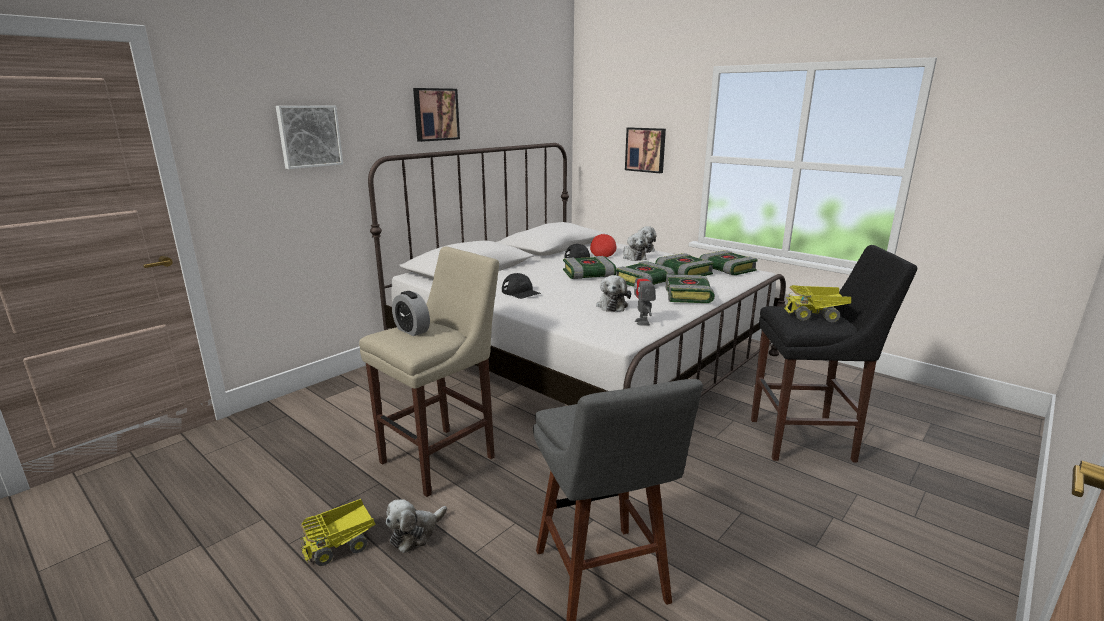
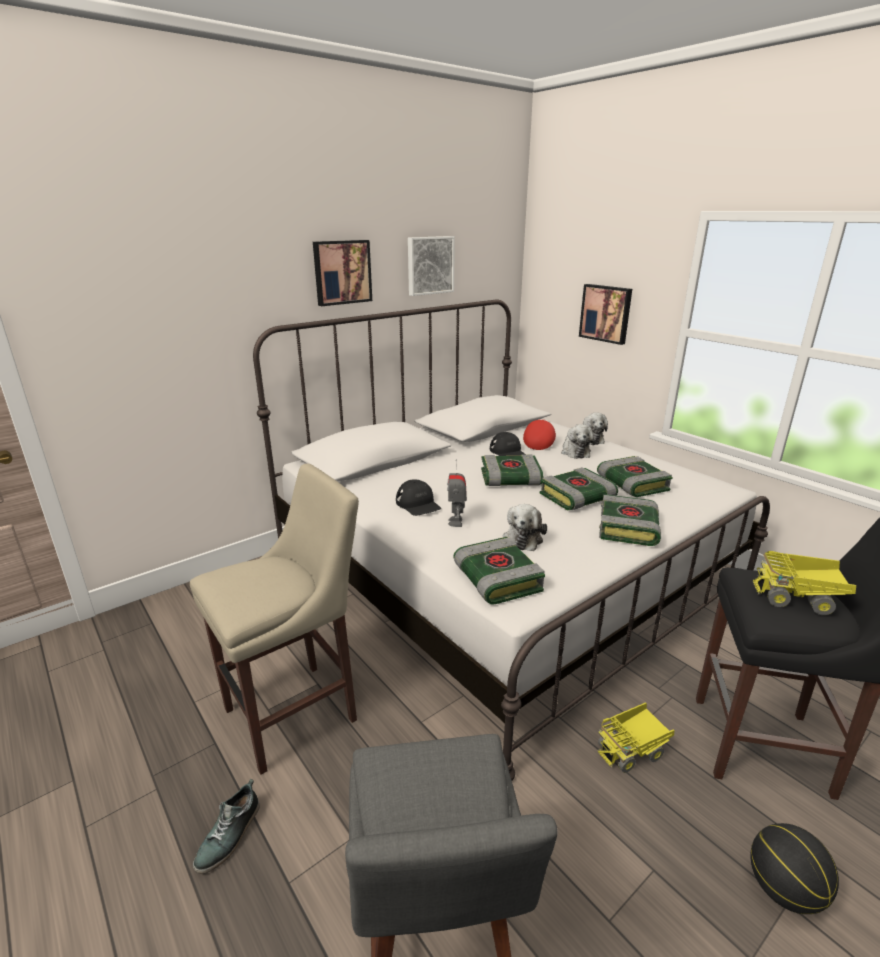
camera: 10 degrees right, 5 degrees up
(309, 136) = (179, 306): picture -> picture (429, 265)
(341, 545) = (141, 841): toy truck -> toy truck (632, 750)
(412, 330) = (252, 573): alarm clock -> none
(415, 533) = (229, 835): plush toy -> shoe
(642, 322) = (554, 574): toy robot -> toy robot (456, 522)
(726, 269) = (690, 481): book -> book (495, 578)
(829, 510) = (783, 889): none -> basketball

